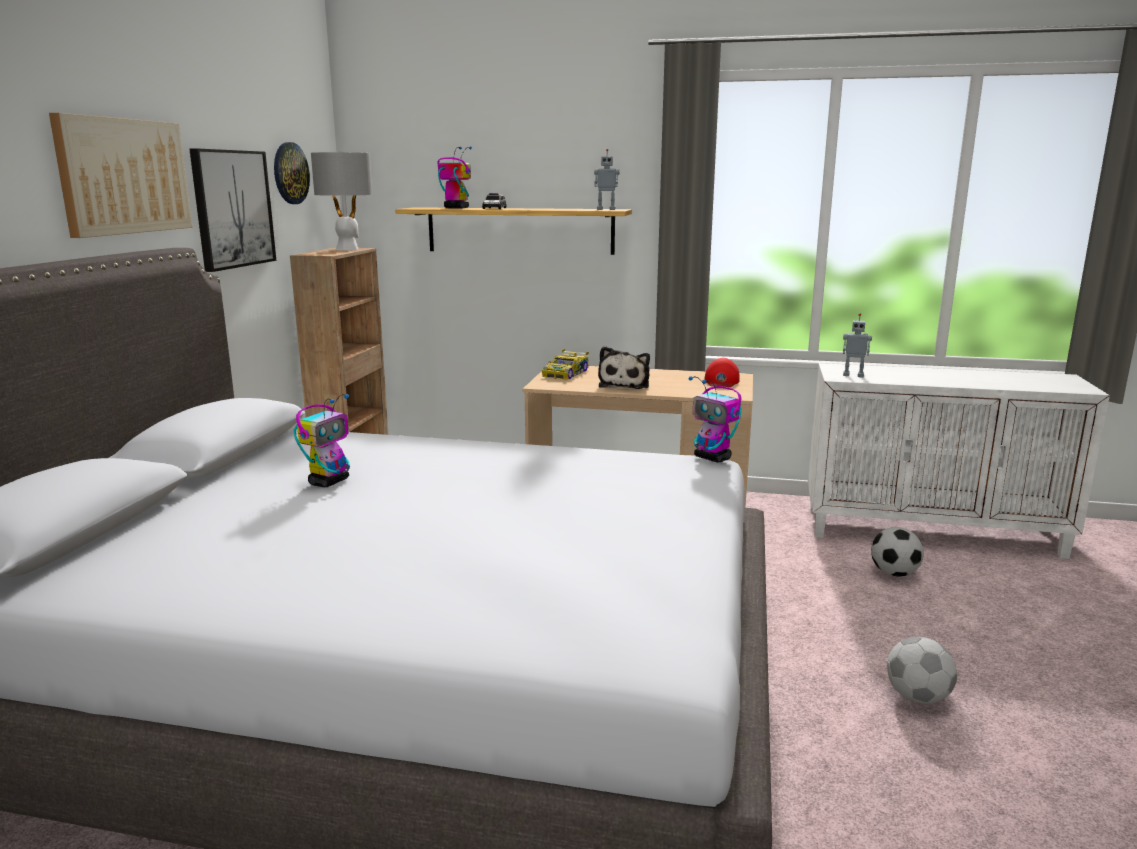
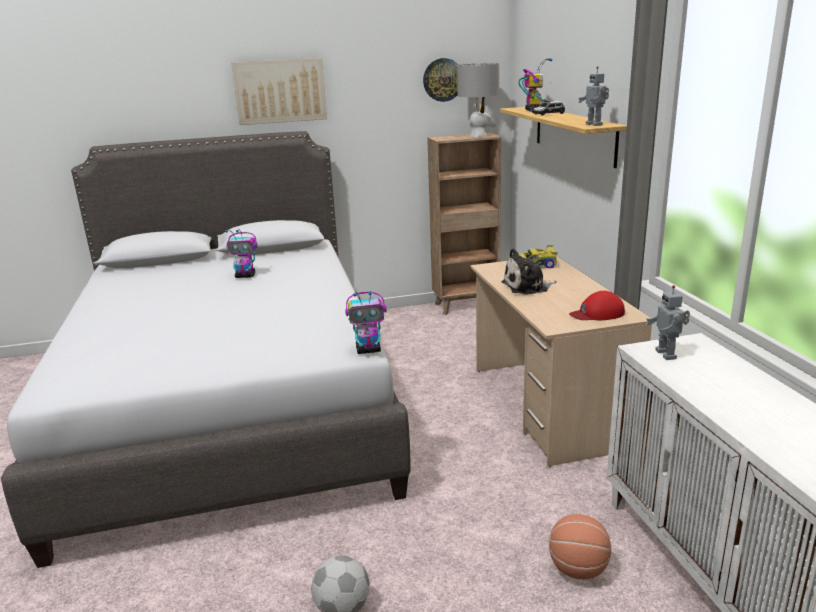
camera: 65 degrees right, 5 degrees up
(232, 209) = (374, 106): picture -> none
(713, 458) = (369, 350): toy robot -> toy robot turned 120 degrees counterclockwise
(894, 573) = (578, 569): football -> basketball

